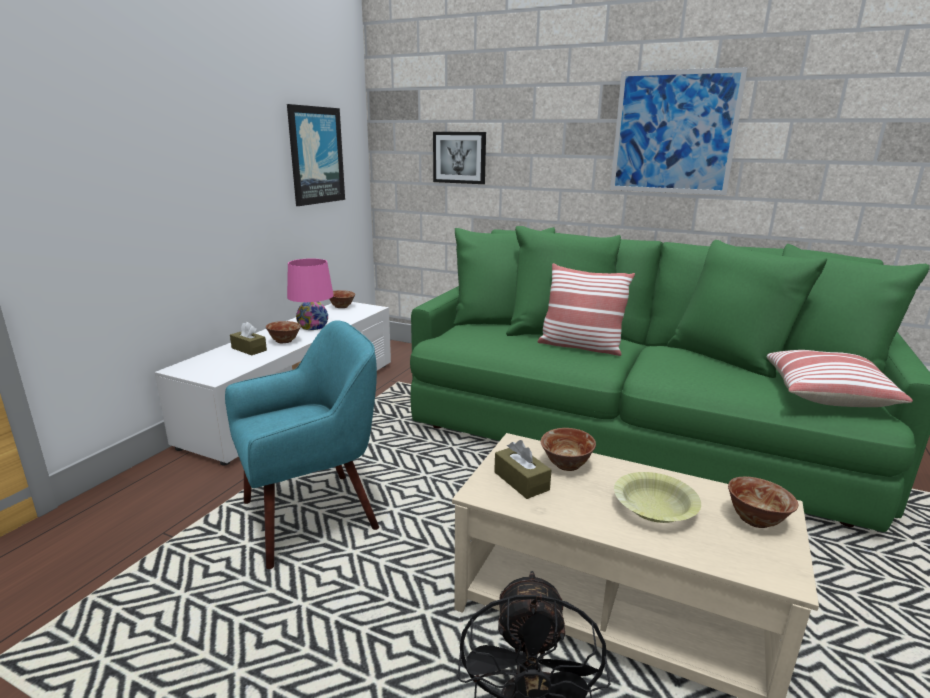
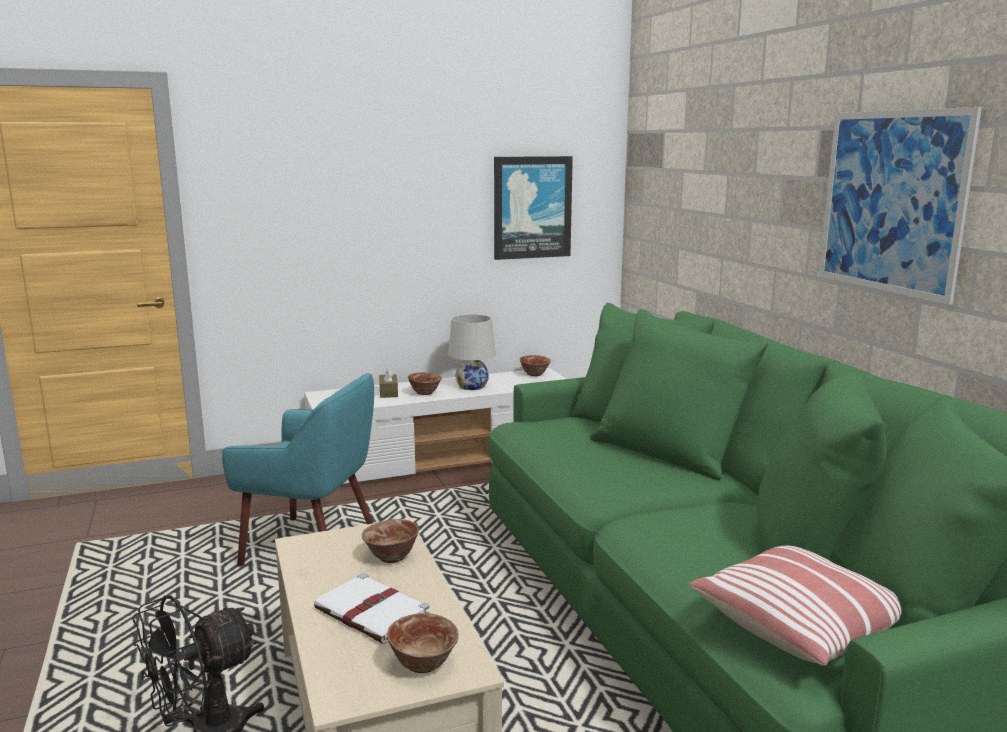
camera: 45 degrees right, 5 degrees down
(313, 326) = (472, 386): pink table lamp -> white table lamp
(459, 157) = (688, 216): picture -> none
(521, 481) = (336, 550): brown tissue box -> none
(580, 346) = (636, 473): pillow -> none
(654, 508) = (373, 613): yellow bowl -> white book

